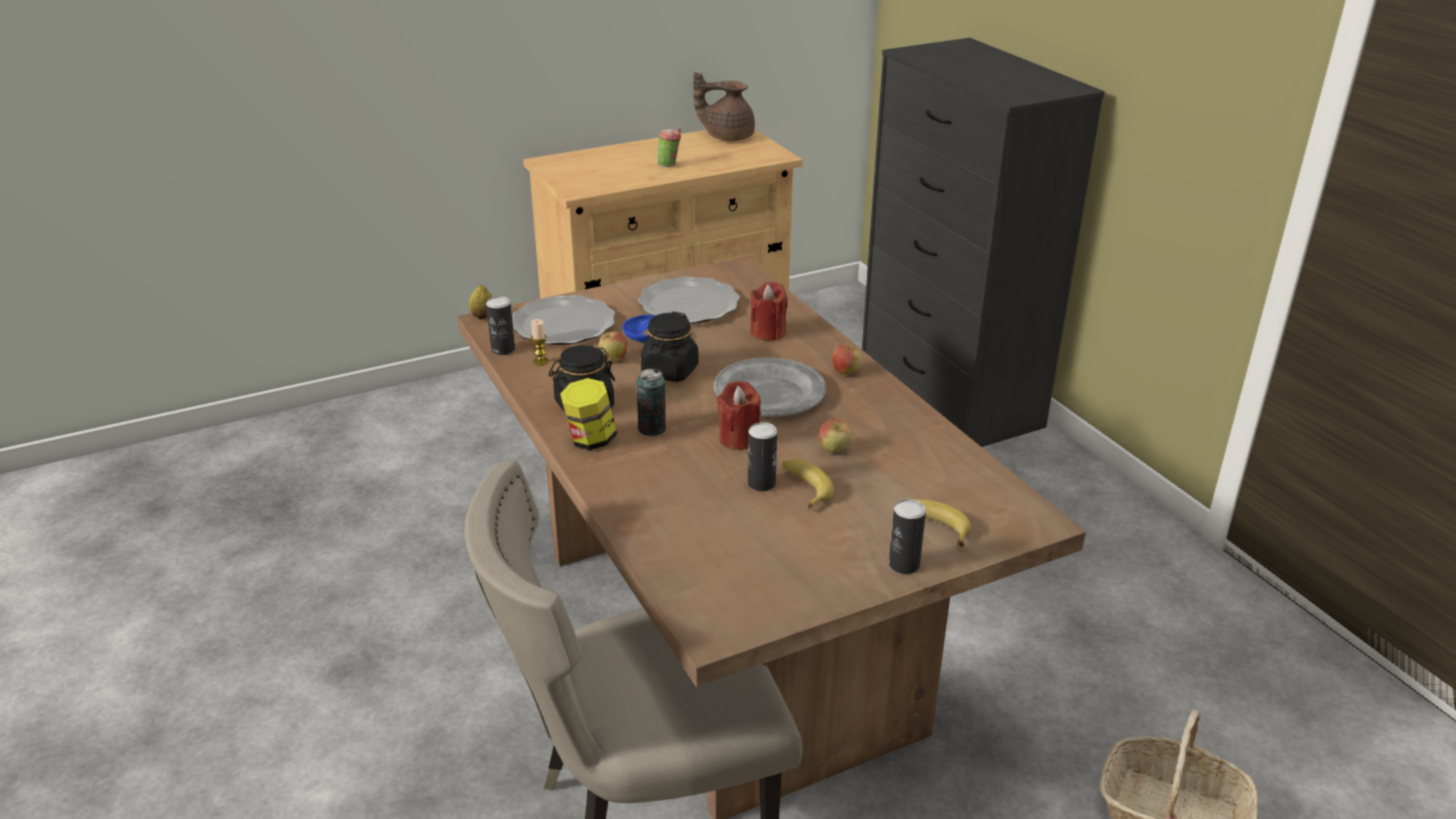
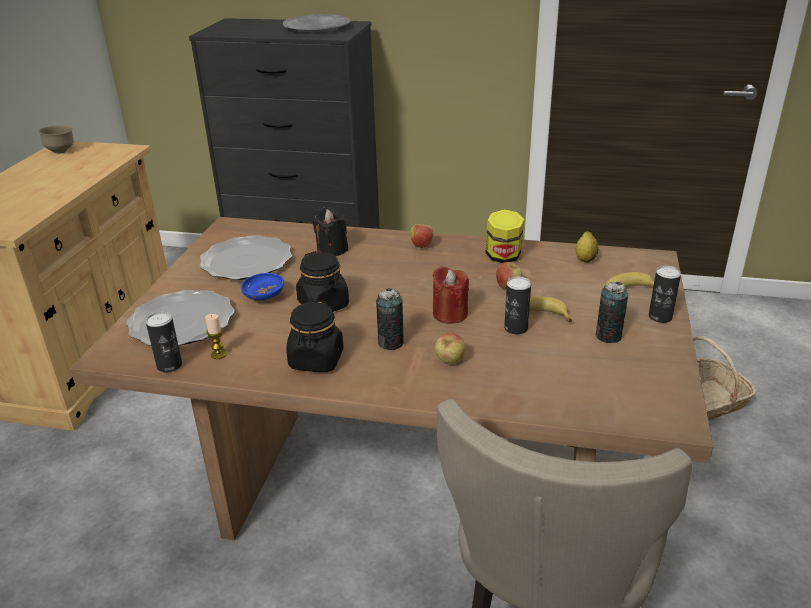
camera: 50 degrees left, 0 degrees up
(482, 317) = (97, 355): lemon -> lemon (585, 260)
(590, 440) = (369, 376): jar -> jar (503, 257)
(613, 359) = (269, 321): apple -> apple (450, 362)
(670, 165) = (55, 184): cup -> none
(727, 136) = (61, 152): brown teapot -> brown bowl
(768, 332) = (332, 250): red candle -> black candle
(770, 393) = (409, 280): grey plate -> grey plate (317, 27)
(818, 543) = (608, 336): none -> can

